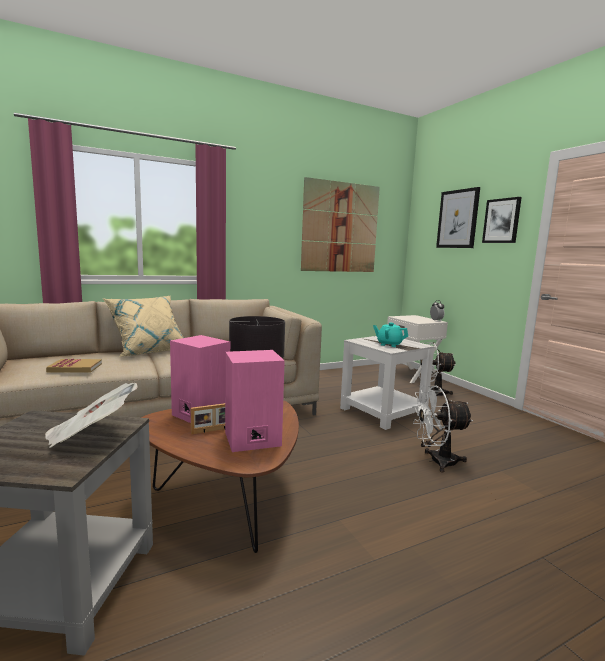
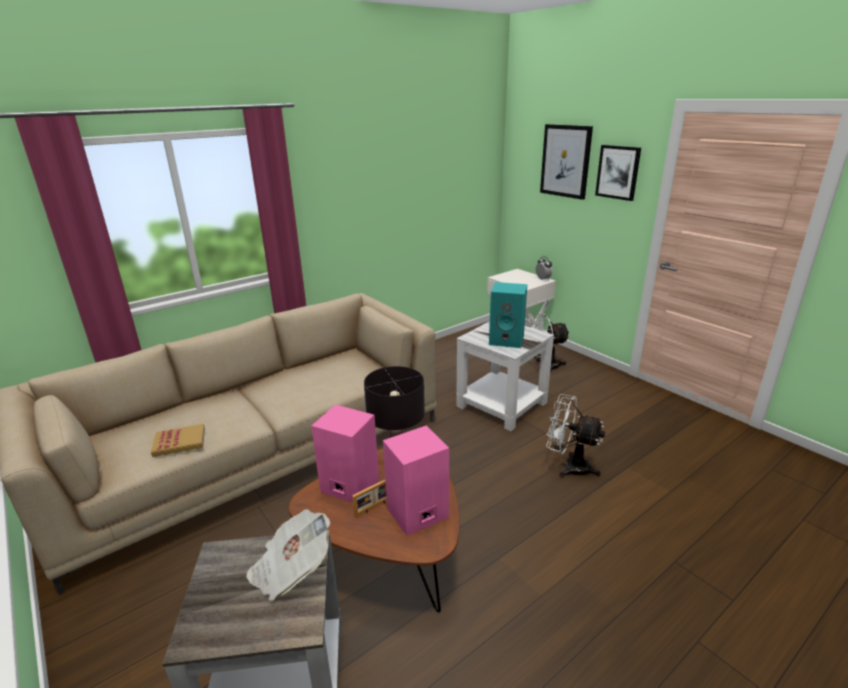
camera: 10 degrees left, 15 degrees up
(149, 351) = (242, 390): beige pillow -> none
(340, 227) = (426, 177): picture -> none
(389, 344) = (507, 340): turquoise teapot -> turquoise speaker
(436, 461) = (569, 466): white fan -> white fan turned 45 degrees clockwise

